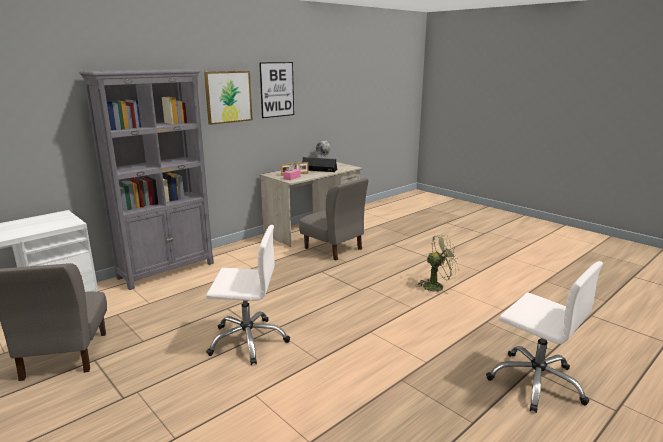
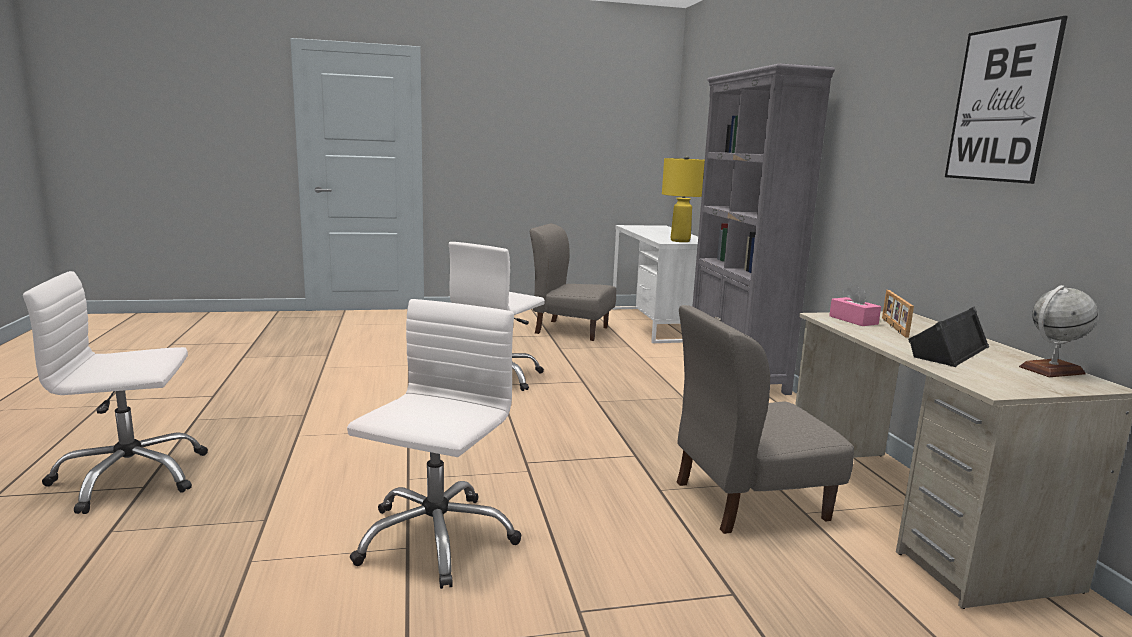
camera: 120 degrees right, 5 degrees down
(60, 220) = (679, 241): none -> yellow table lamp
(228, 97) = (894, 120): picture -> none
(437, 286) = (435, 538): green fan -> white office chair

